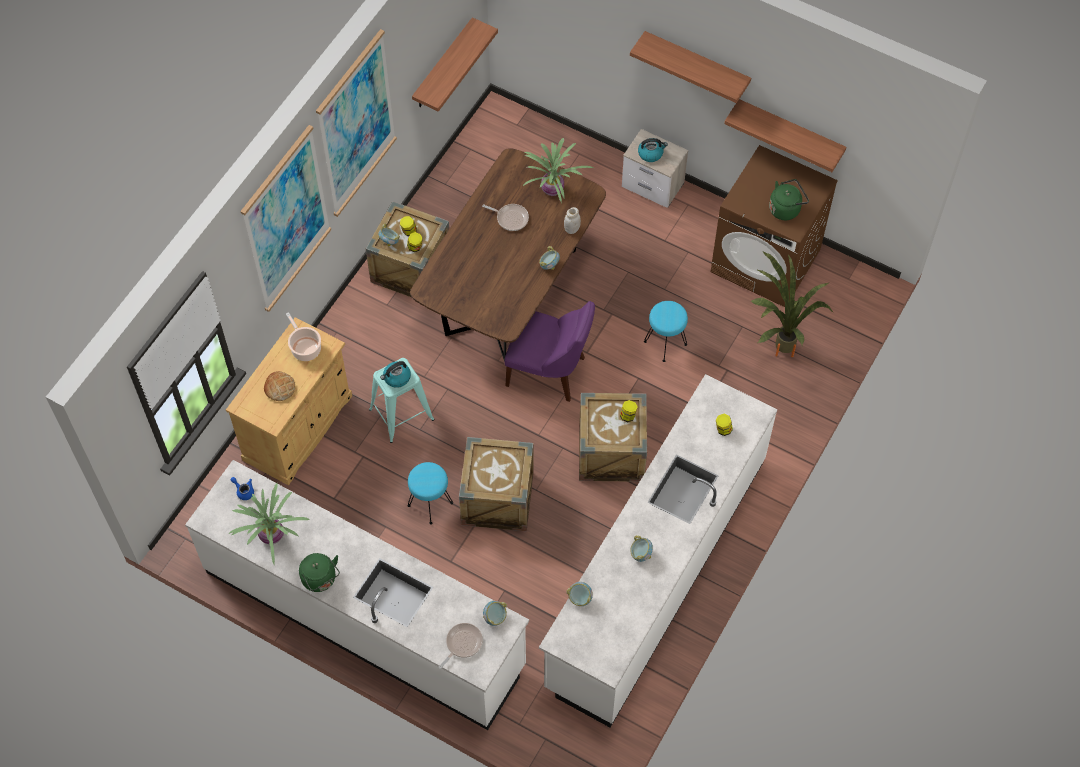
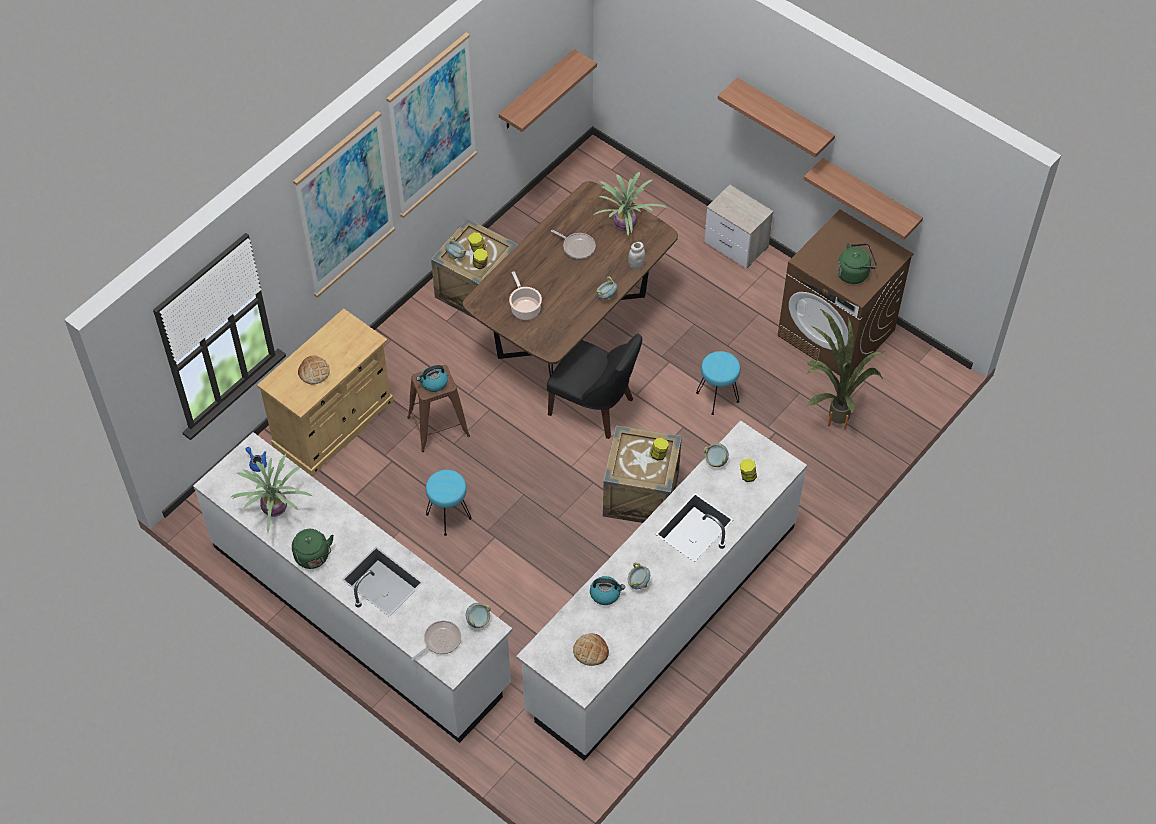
camera: 10 degrees right, 5 degrees down
(305, 348) = (347, 338): cooking pot -> cooking pot (525, 308)
(401, 414) = (438, 427): turquoise stool -> brown stool
(497, 498) = (517, 521): crate -> none
(549, 372) = (594, 408): purple chair -> black chair
(579, 598) = (567, 616): bowl -> bowl (715, 461)
(609, 630) = (591, 651): none -> bread
(651, 153) = (734, 209): kettle -> kettle (605, 594)

